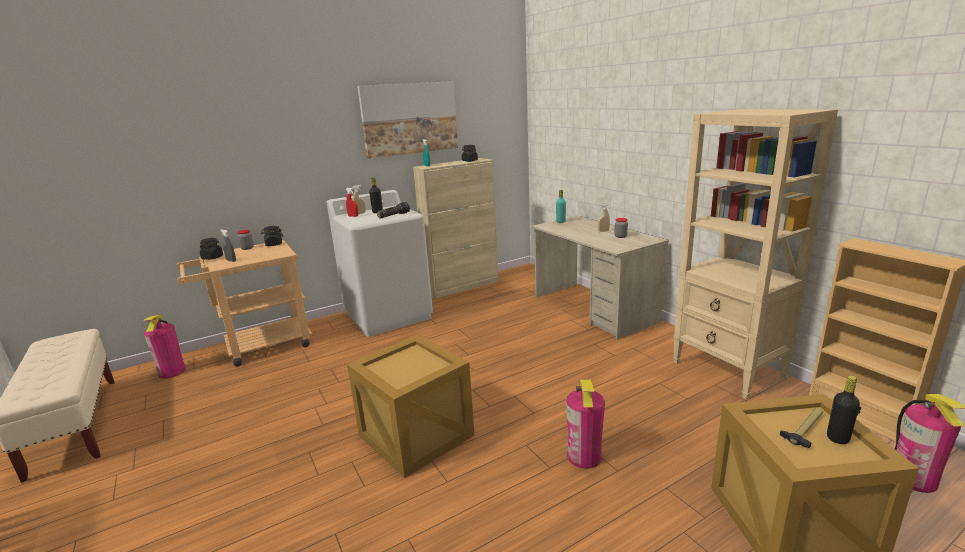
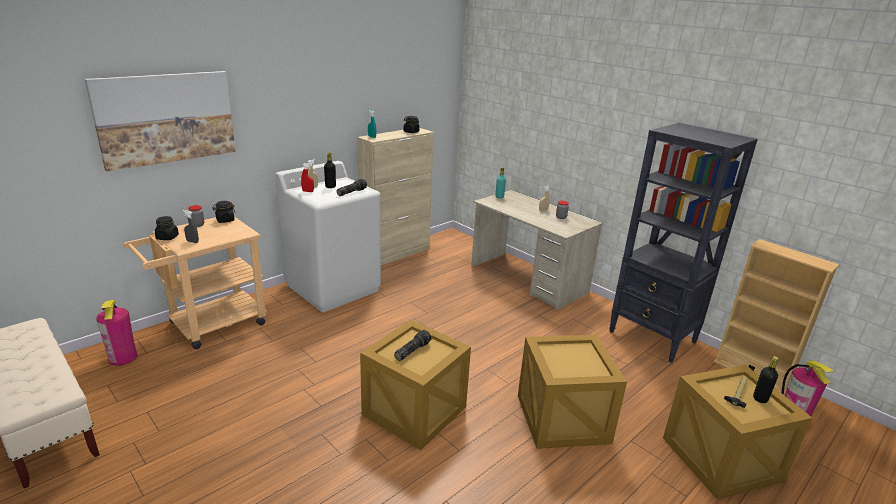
camera: 15 degrees left, 5 degrees up
(404, 364) = (412, 350): none -> flashlight
(409, 118) = (356, 88): picture -> picture (166, 118)
(584, 456) = (563, 419): fire extinguisher -> crate
(728, 370) = (653, 337): beige bookcase -> black bookcase

